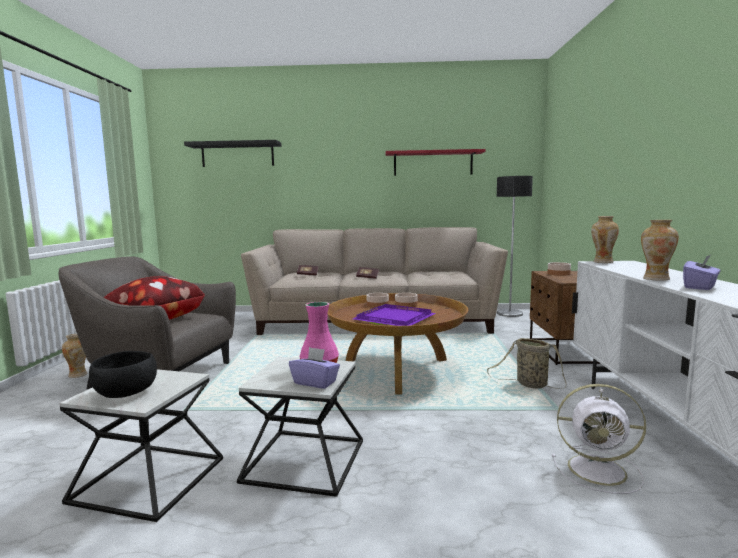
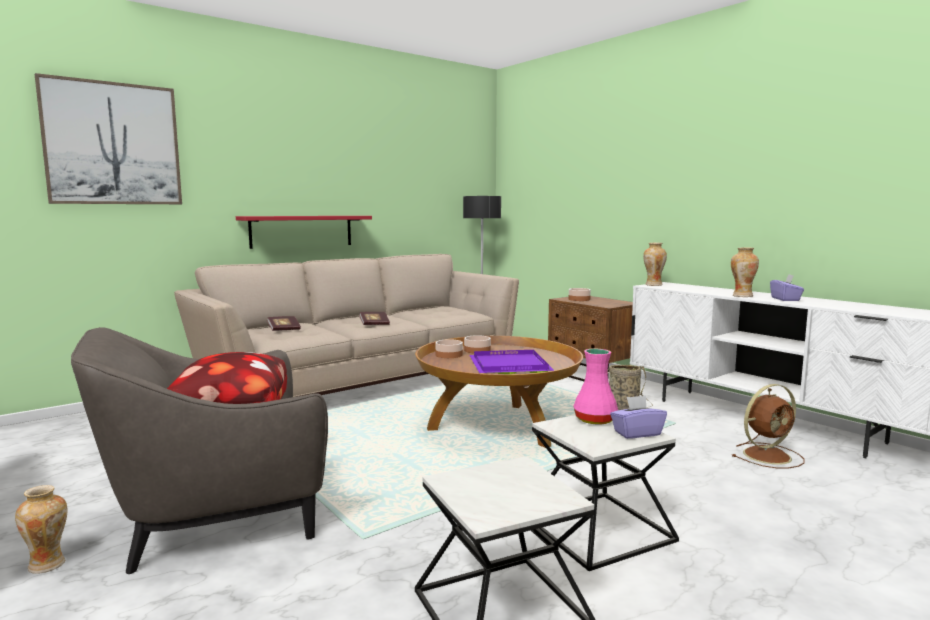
camera: 40 degrees left, 0 degrees up
(127, 393) = (514, 498): black bowl -> none
(237, 155) = (113, 144): black shelf -> picture
(433, 163) = (393, 176): red shelf -> red shelf (302, 231)
(599, 470) = (768, 455): white fan -> brown fan

